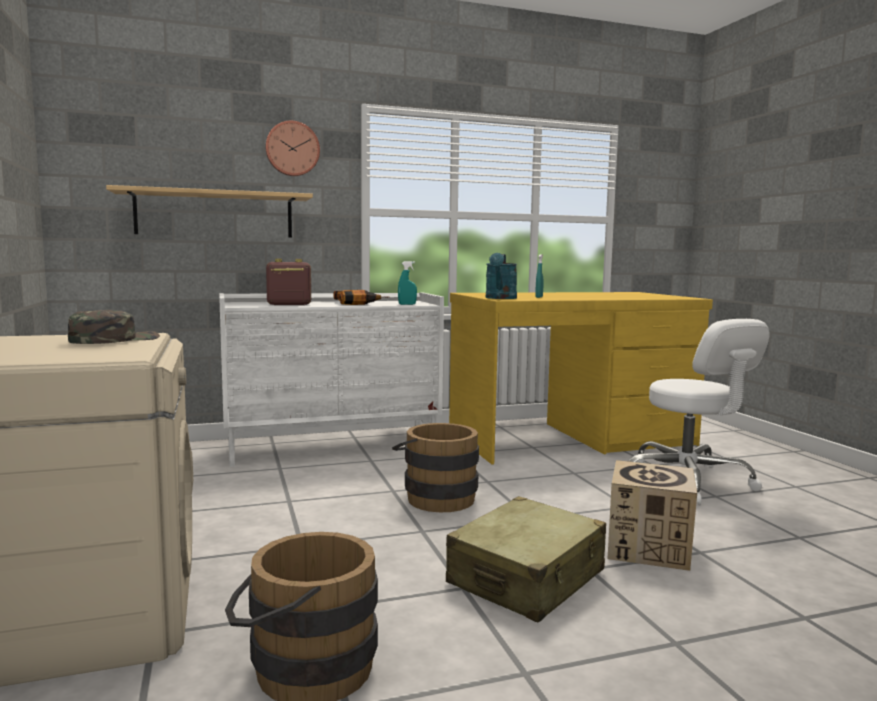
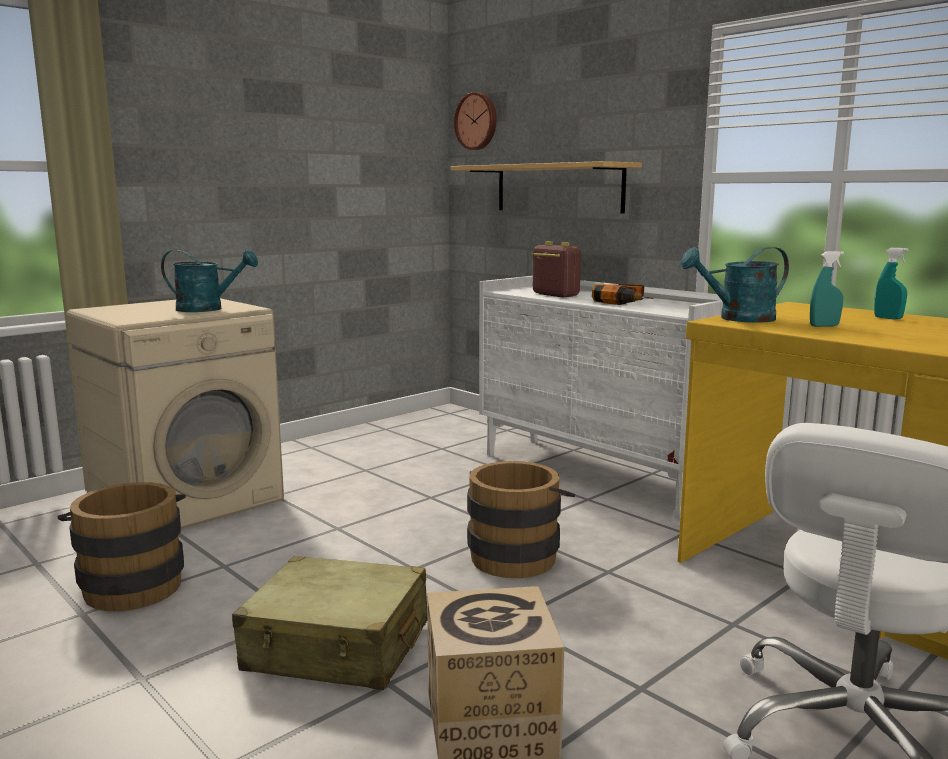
camera: 65 degrees right, 5 degrees up
(114, 340) = (208, 309): green cap -> turquoise watering can
(292, 149) = (631, 103): wall clock -> wall clock (477, 121)
(407, 304) = (663, 311): turquoise spray bottle -> turquoise spray bottle (888, 318)

